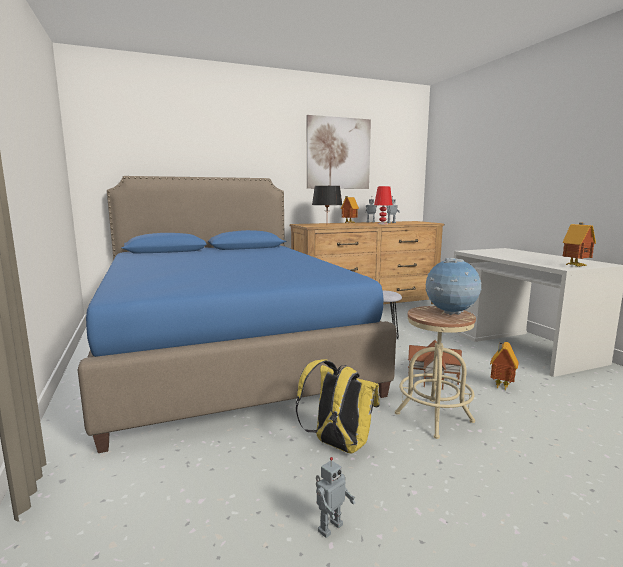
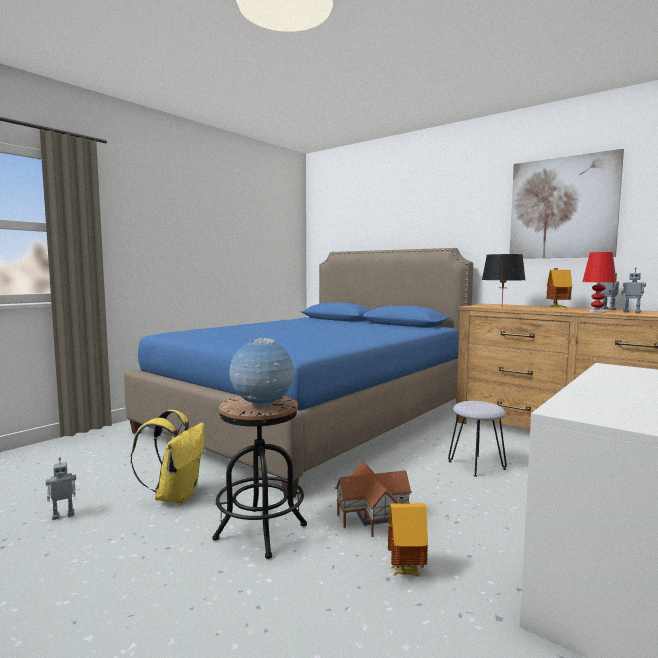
camera: 60 degrees right, 5 degrees down
(329, 527) = (63, 515): toy robot -> toy robot turned 45 degrees counterclockwise
(434, 418) = (261, 532): beige stool -> black stool
(576, 266) = (614, 418): toy house -> none

